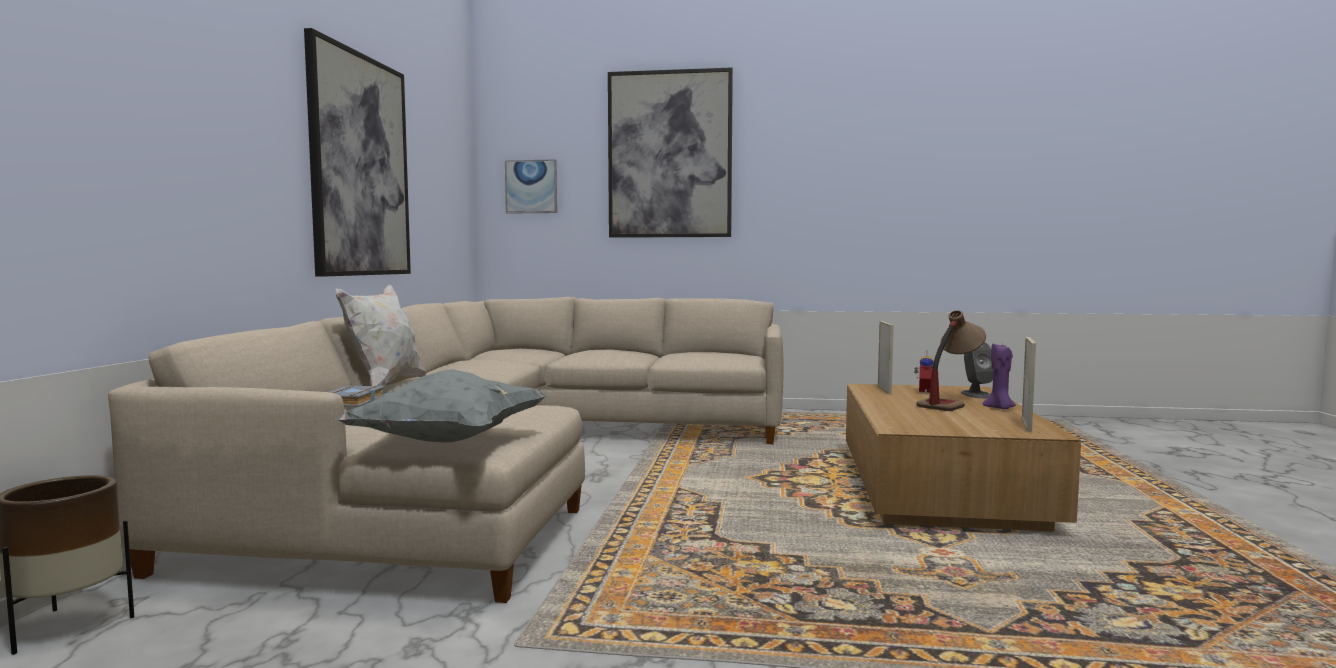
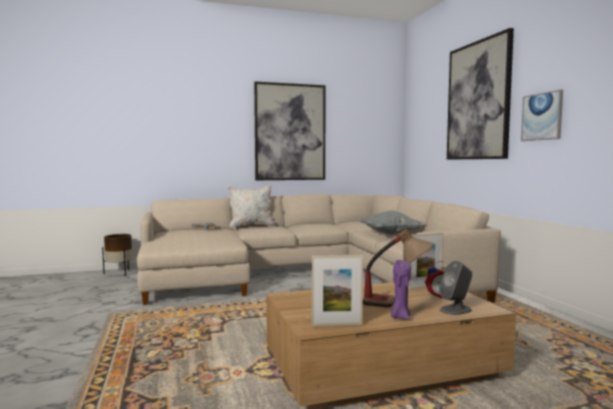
camera: 65 degrees right, 0 degrees up
(449, 442) = (160, 244): grey pillow -> grey pillow (390, 234)
(531, 186) = (421, 129): picture -> picture (542, 116)

